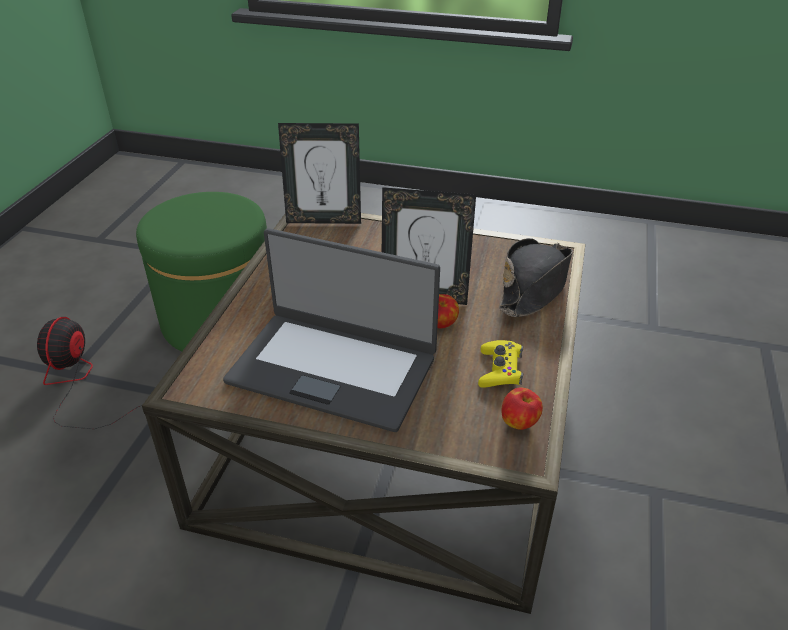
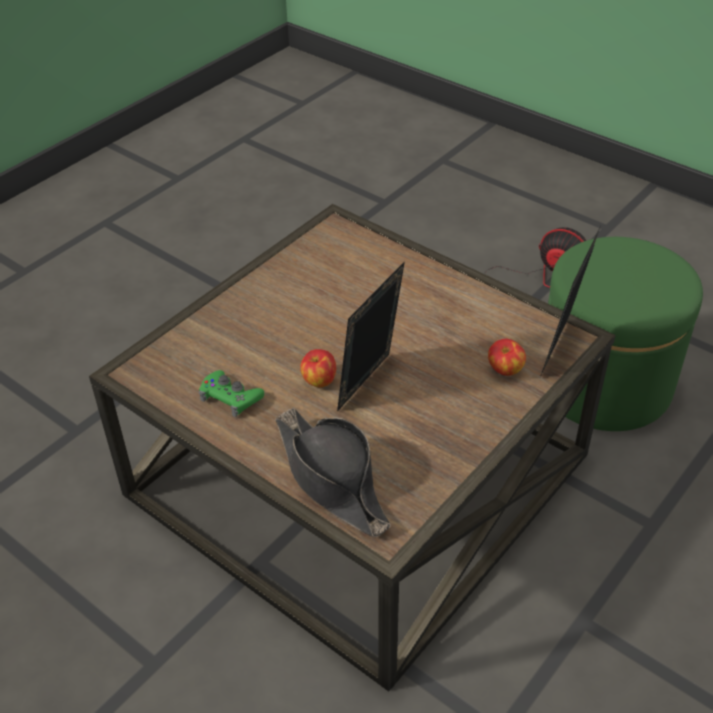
camera: 115 degrees right, 5 degrees up
(333, 368) = (306, 299): laptop -> none
(500, 370) = (230, 397): yellow game controller -> green game controller
(519, 422) = (163, 382): apple -> apple (505, 370)

